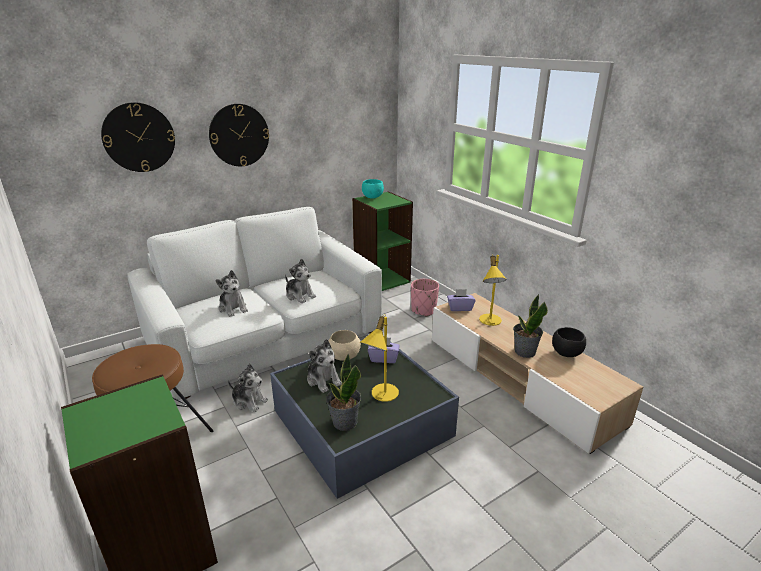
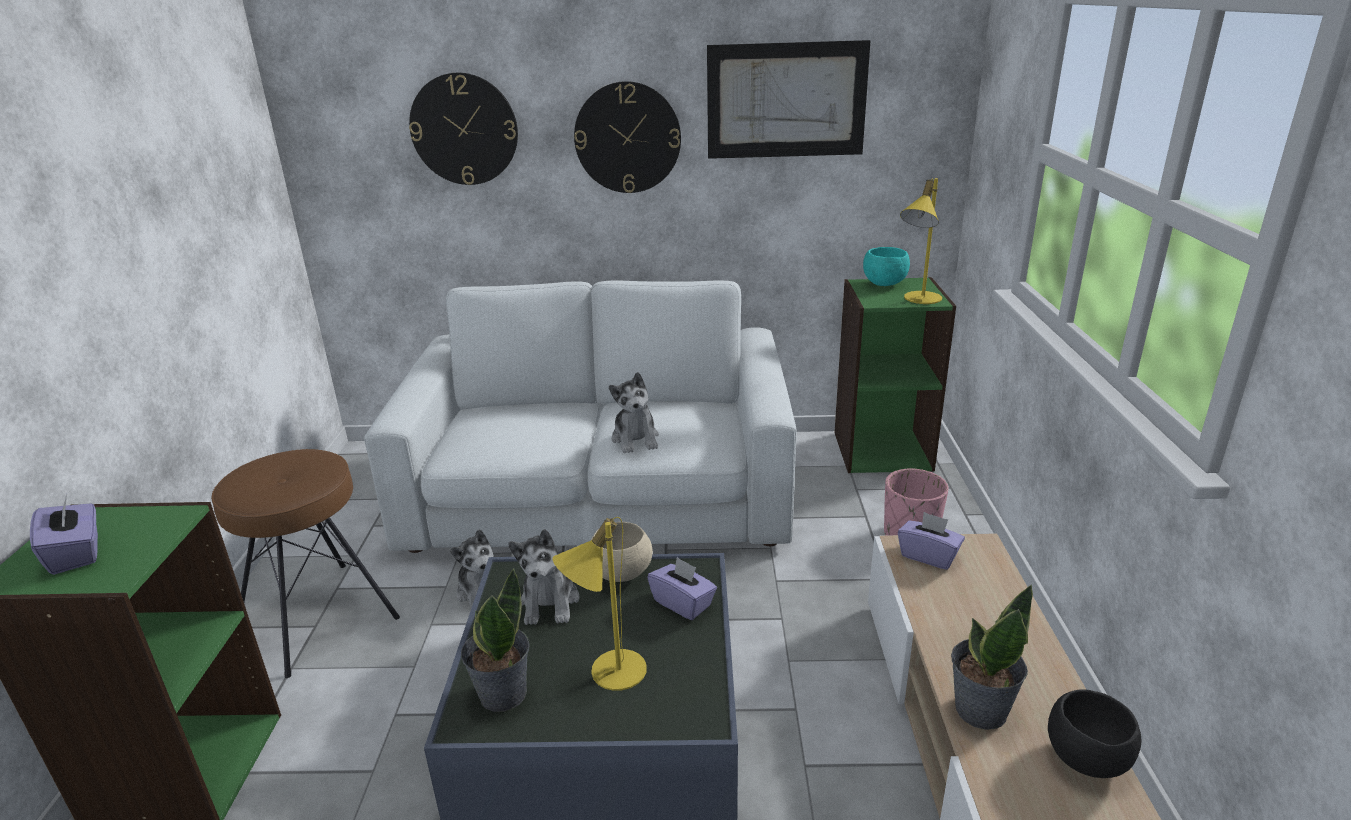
camera: 35 degrees right, 0 degrees up
(116, 423) = (77, 553): none -> purple tissue box
(233, 308) = (521, 431): plush toy -> none
(318, 110) = (786, 100): none -> picture
(489, 322) = (964, 609): yellow table lamp -> yellow table lamp (918, 299)

